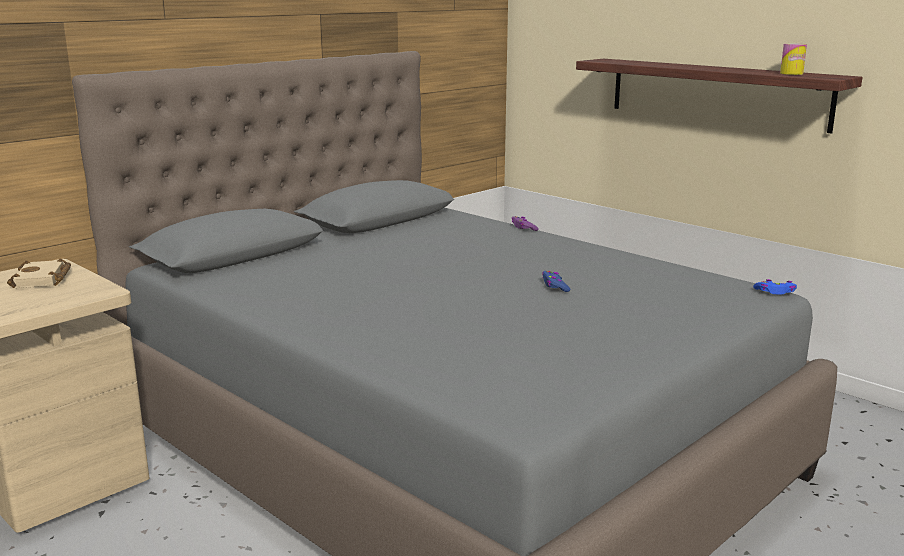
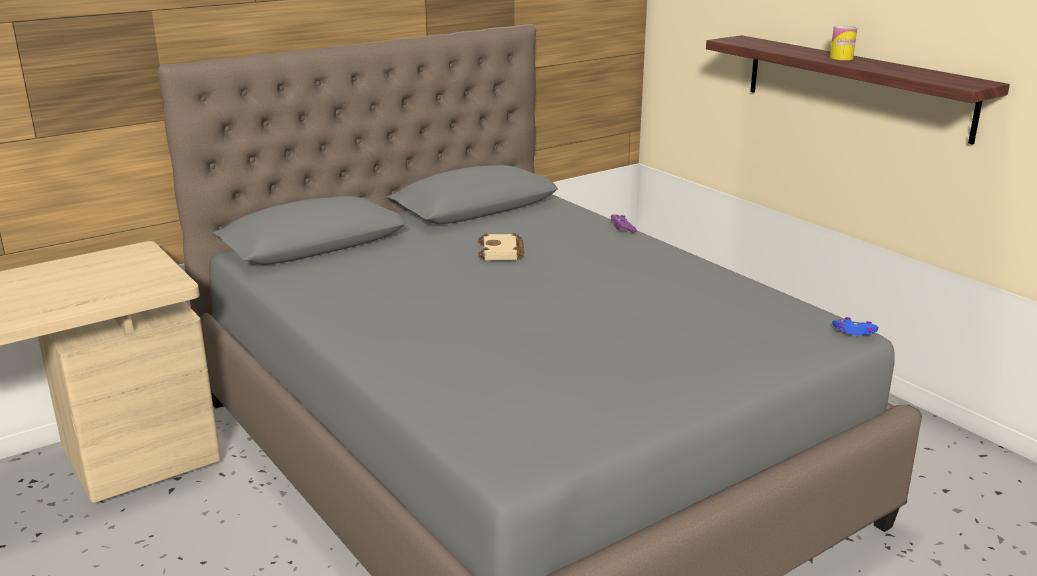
camera: 10 degrees right, 5 degrees up
(43, 279) = (125, 265): beige book -> beige book (502, 252)
(555, 286) = (619, 306): blue game controller -> none
(791, 73) = (929, 75): can -> can (841, 58)

